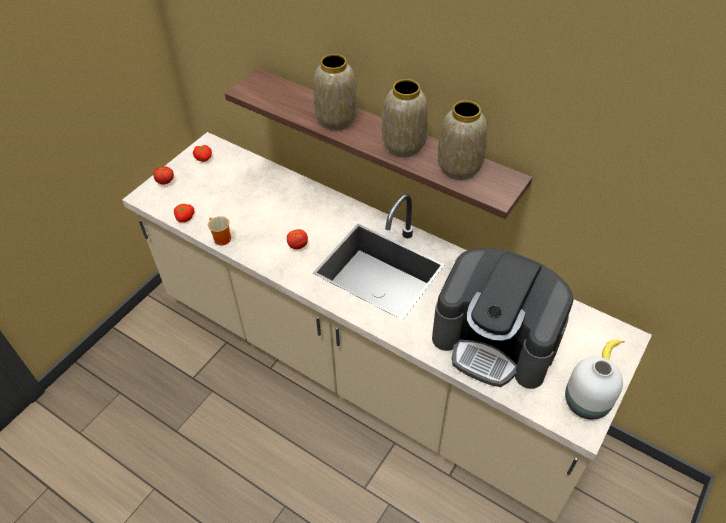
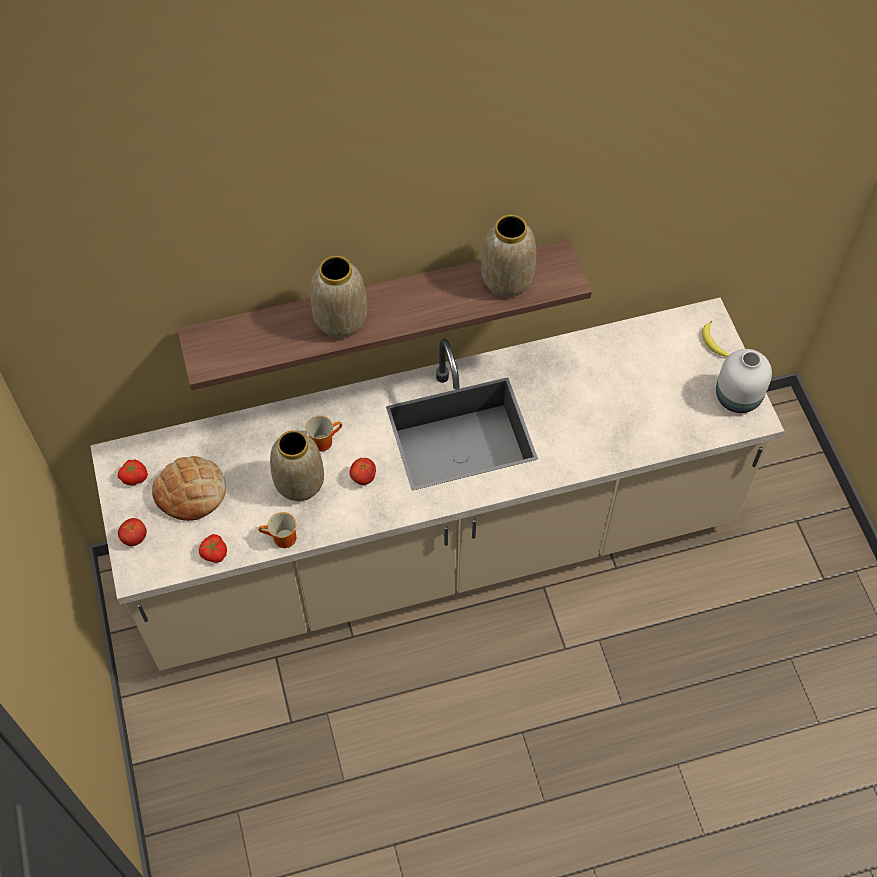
camera: 50 degrees left, 10 degrees up
(215, 183) = (191, 491): none -> bread
(305, 212) = (323, 440): none -> mug
(403, 145) = (434, 297): vase -> vase (299, 484)
(495, 341) = (625, 408): coffee machine -> none

